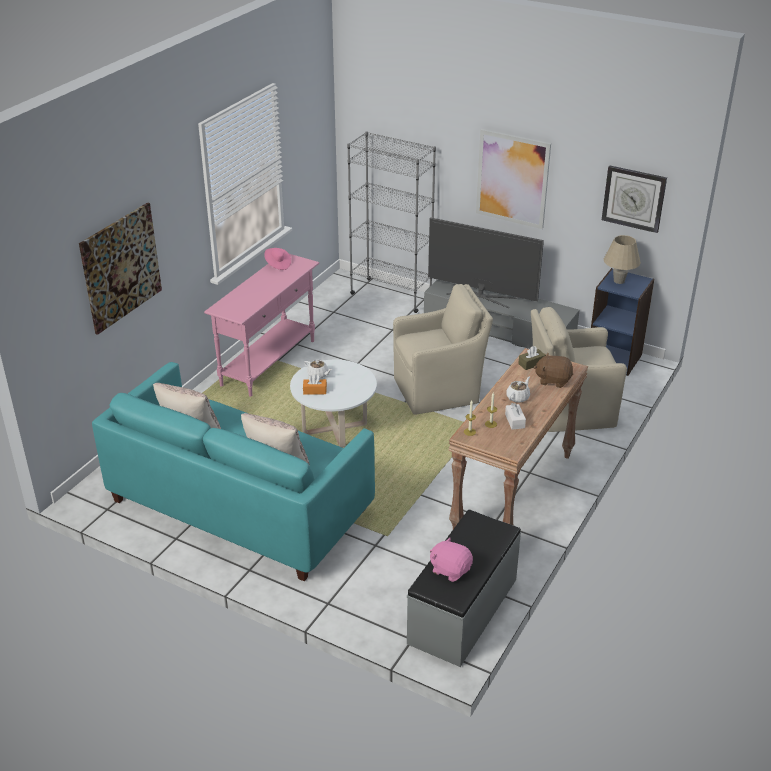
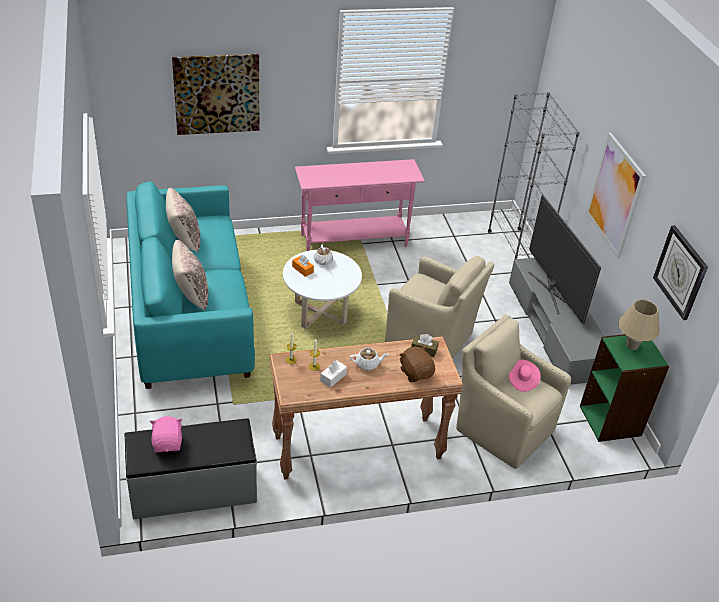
camera: 45 degrees right, 5 degrees up
(277, 264) = (394, 165): pink hat -> pink hat (522, 381)
(614, 359) = (611, 421): blue bookcase -> green bookcase

